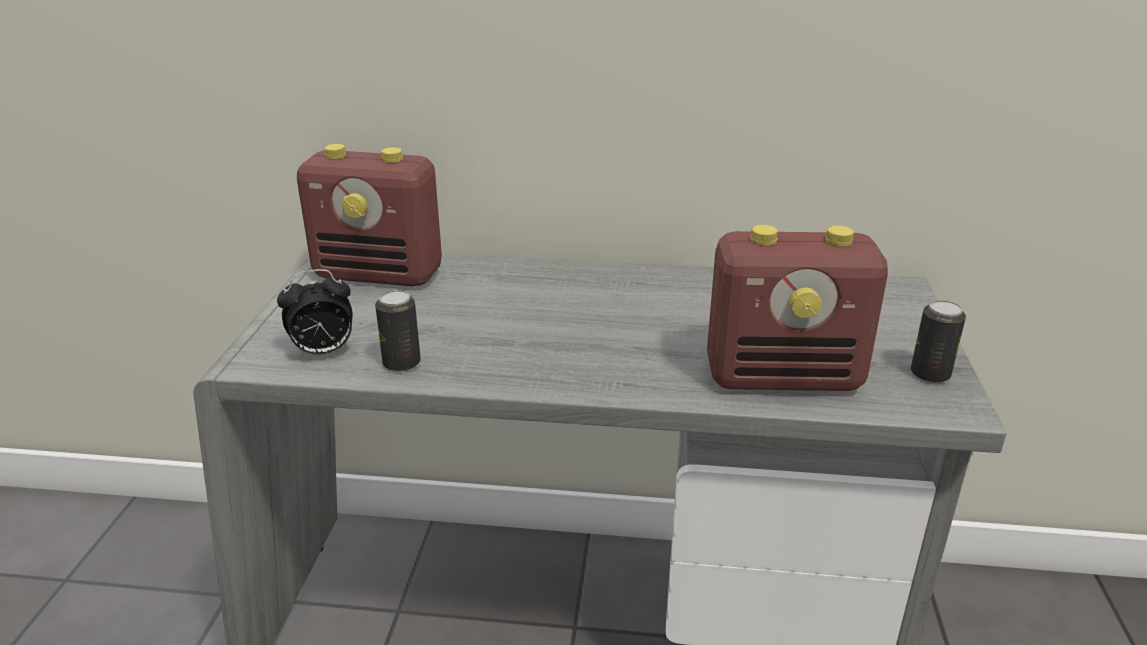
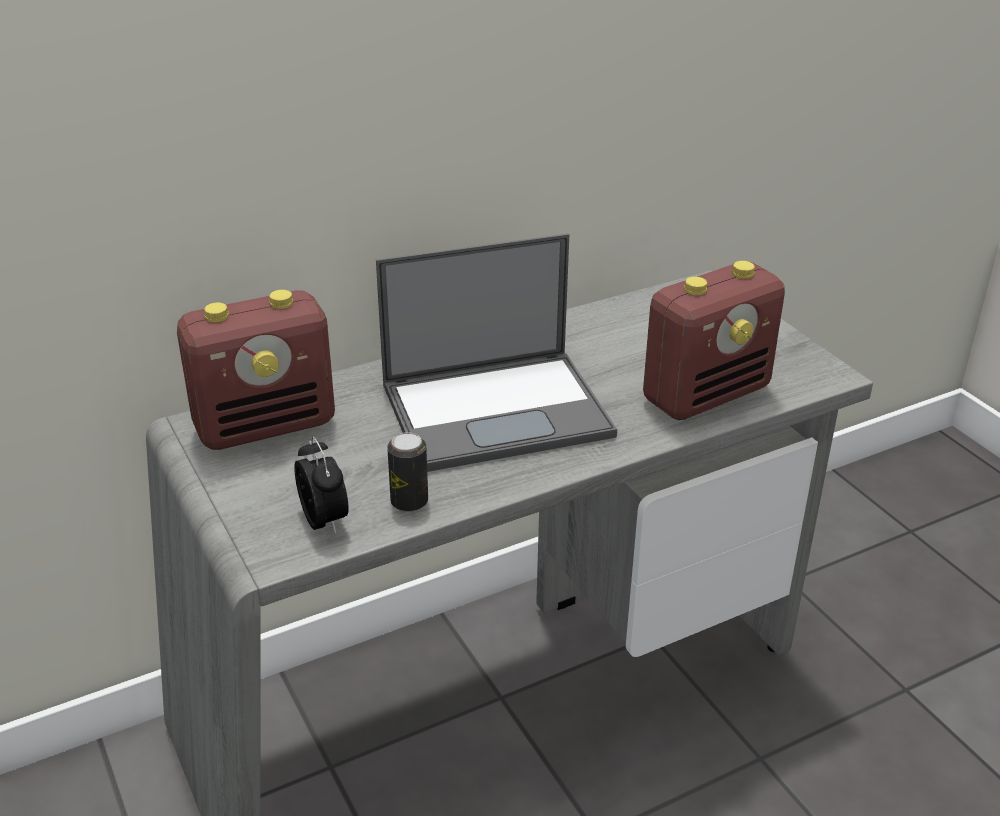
camera: 35 degrees left, 5 degrees up
(323, 352) = (325, 521): alarm clock -> alarm clock turned 60 degrees counterclockwise
(568, 322) = (498, 409): none -> laptop
(930, 374) = (792, 355): can -> none

